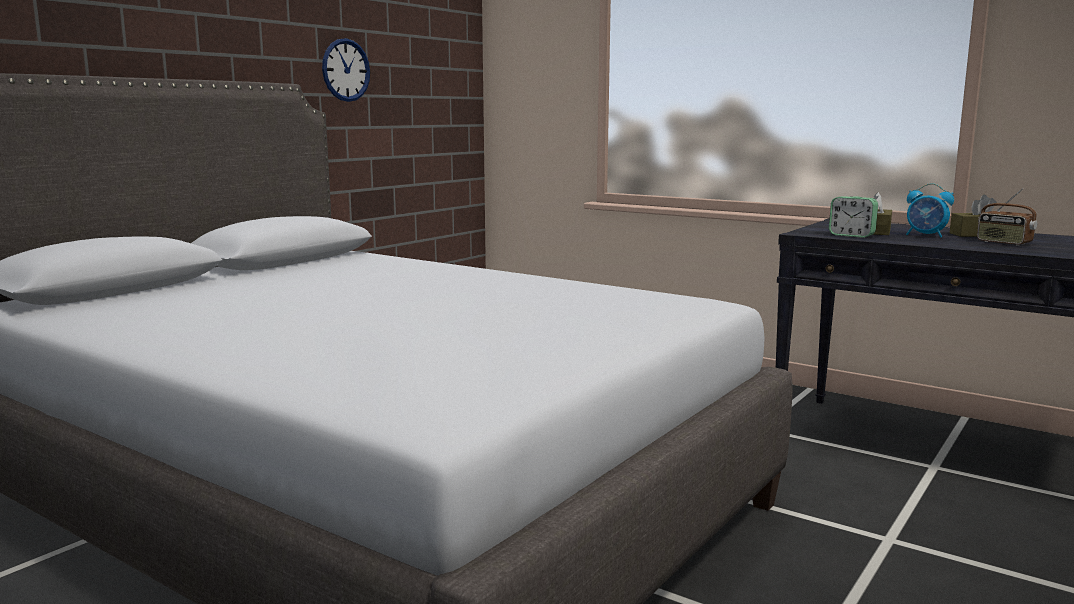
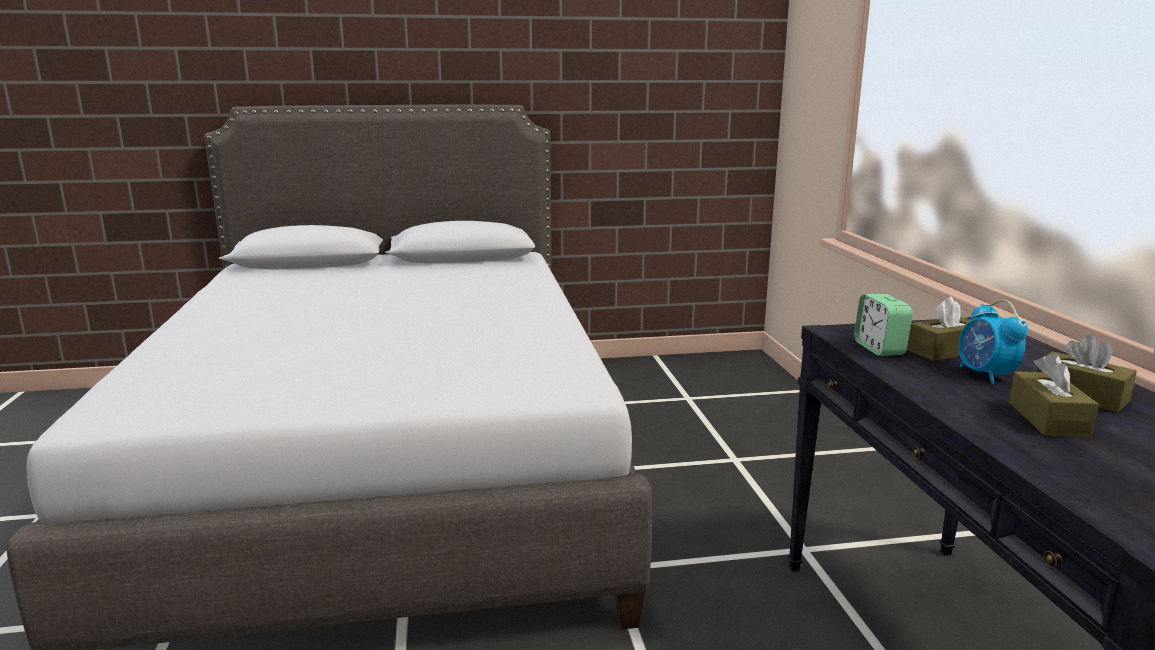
camera: 45 degrees right, 5 degrees up
(346, 70) = (590, 89): wall clock -> none
(1003, 243) = (1047, 419): radio -> brown tissue box

